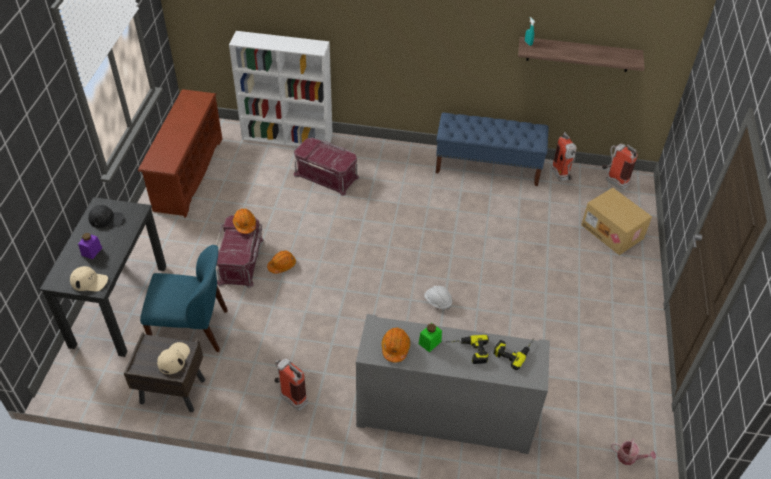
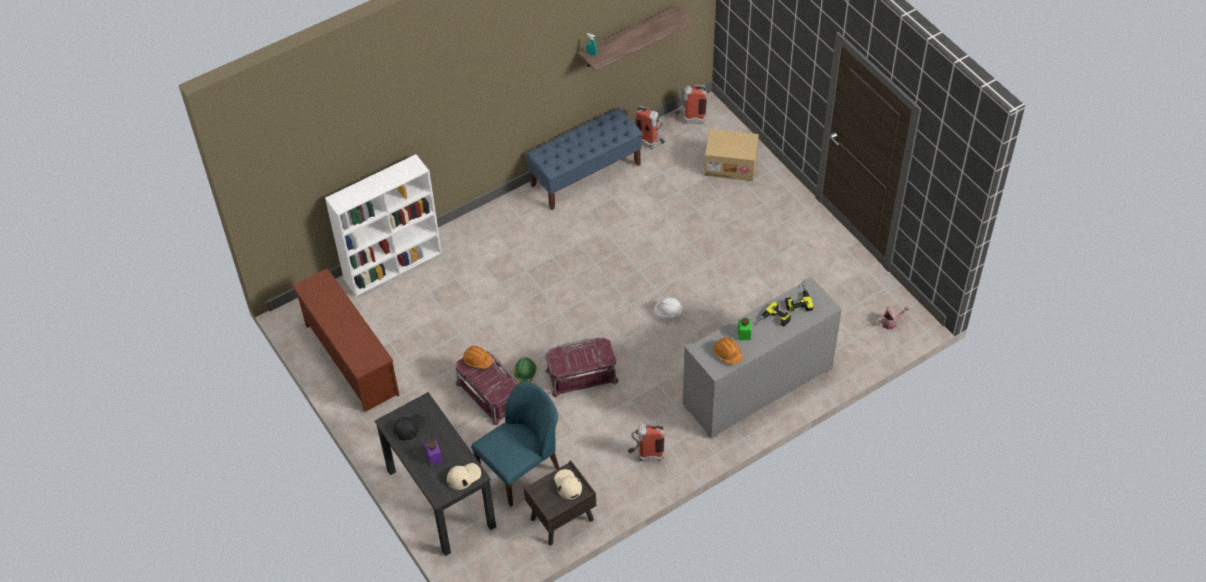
camera: 40 degrees left, 5 degrees up
(282, 265) = (525, 373): orange hard hat -> green hard hat
(327, 175) = (468, 275): red storage box -> red storage box (581, 375)

